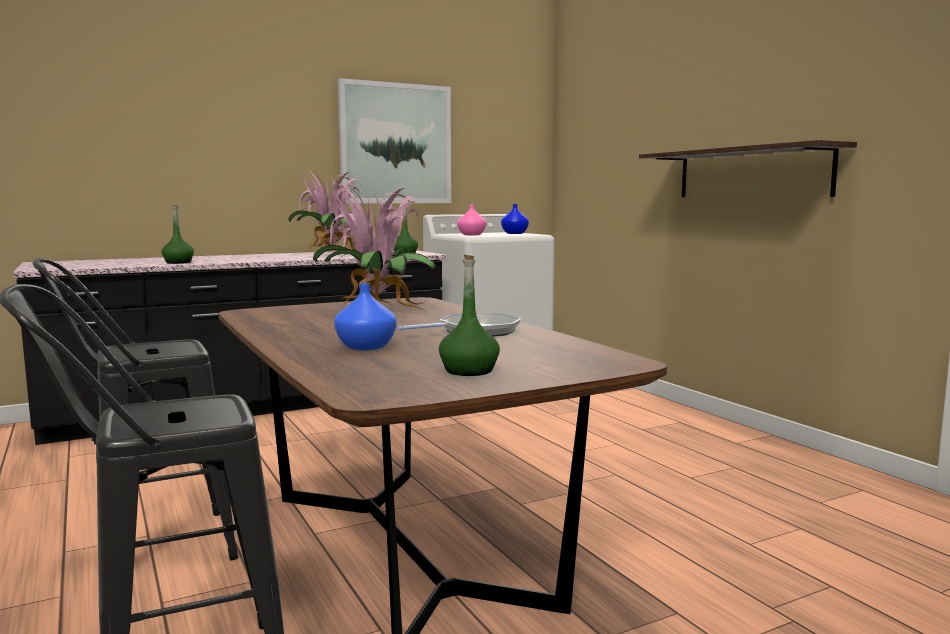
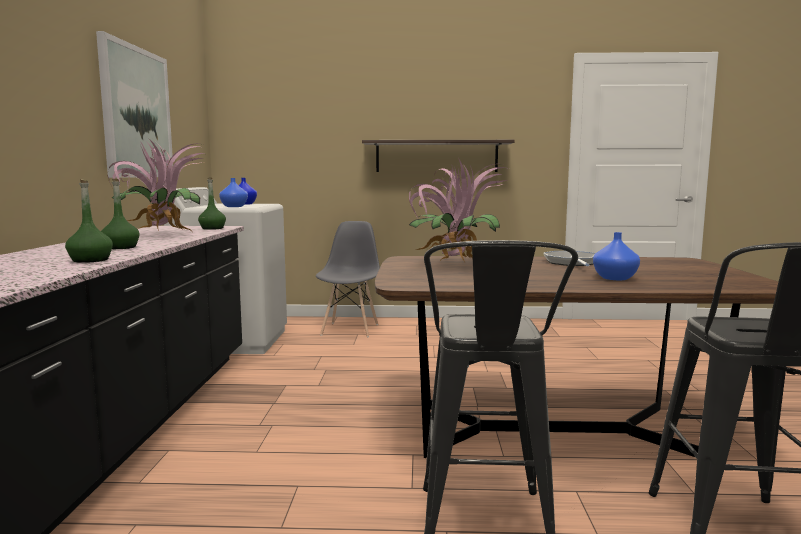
camera: 60 degrees left, 0 degrees up
(469, 371) = (701, 273): green bottle -> green bottle (121, 247)
(471, 235) = (233, 206): pink vase -> blue vase
(601, 402) = (350, 329): none -> grey chair

